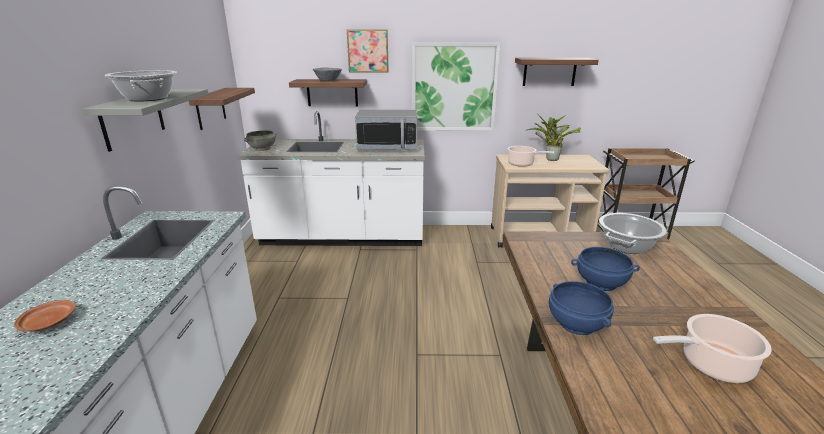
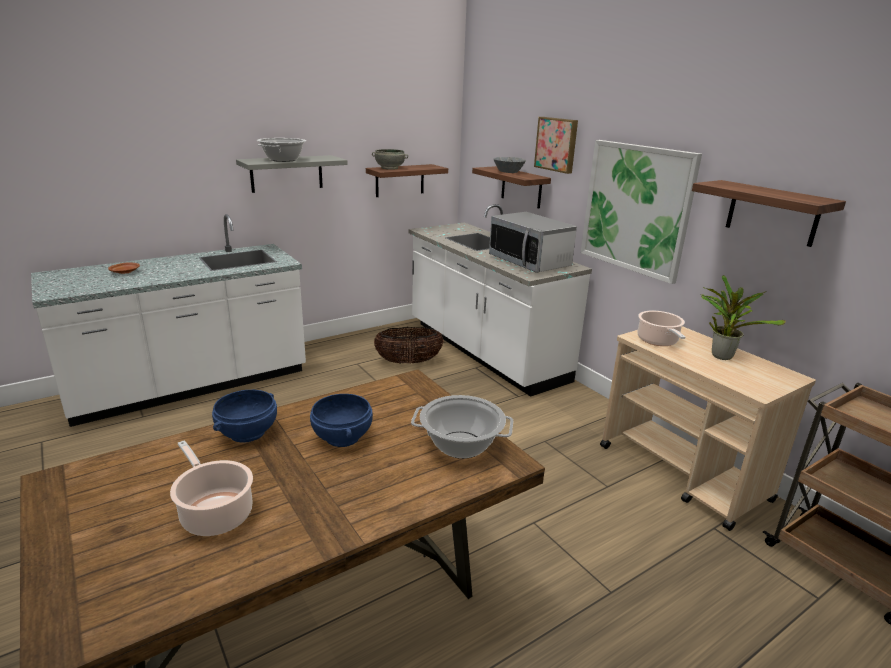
camera: 55 degrees right, 0 degrees up
(262, 148) = (438, 230): grey bowl -> grey bowl (389, 168)
(313, 272) = (408, 362): none -> basket

